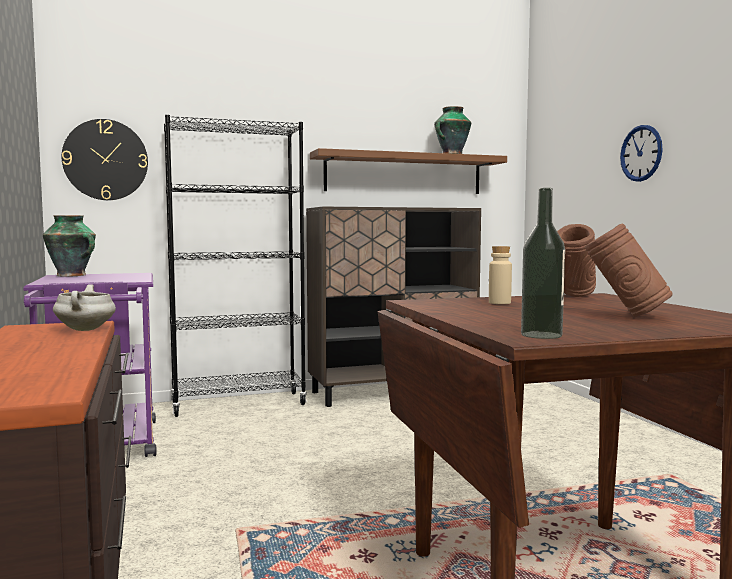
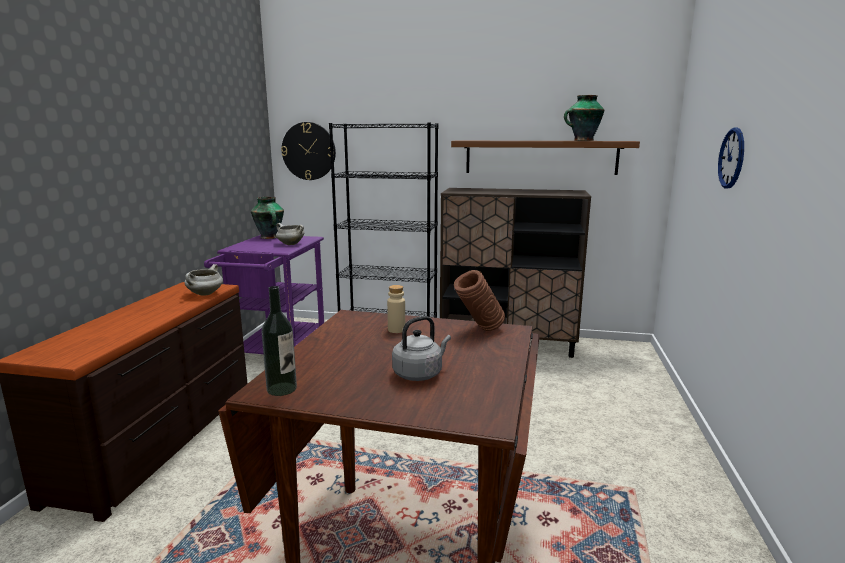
camera: 30 degrees right, 10 degrees up
(127, 277) = (290, 244): none -> white cooking pot
(625, 316) = (419, 374): brown vase -> grey kettle

